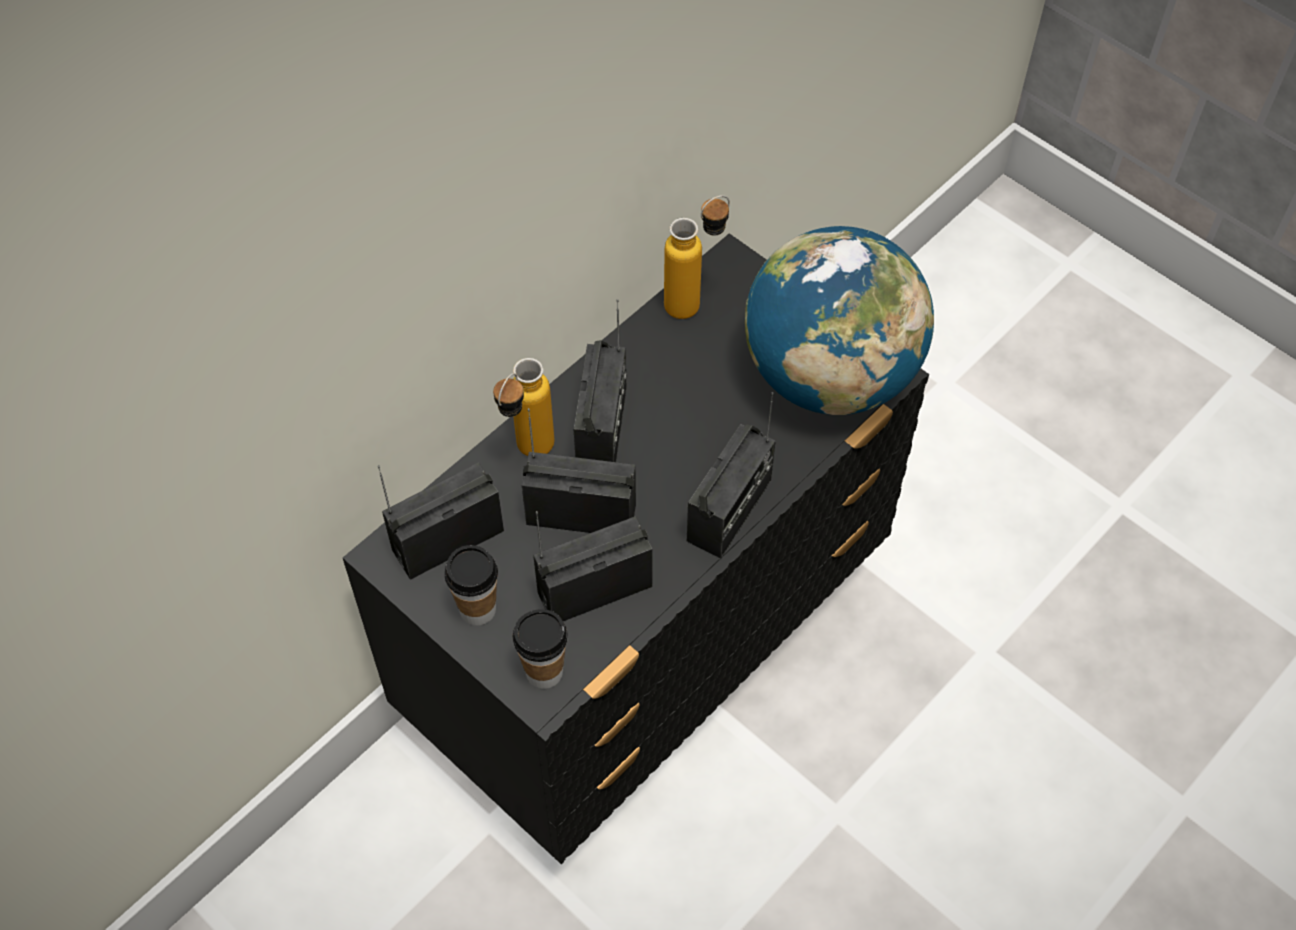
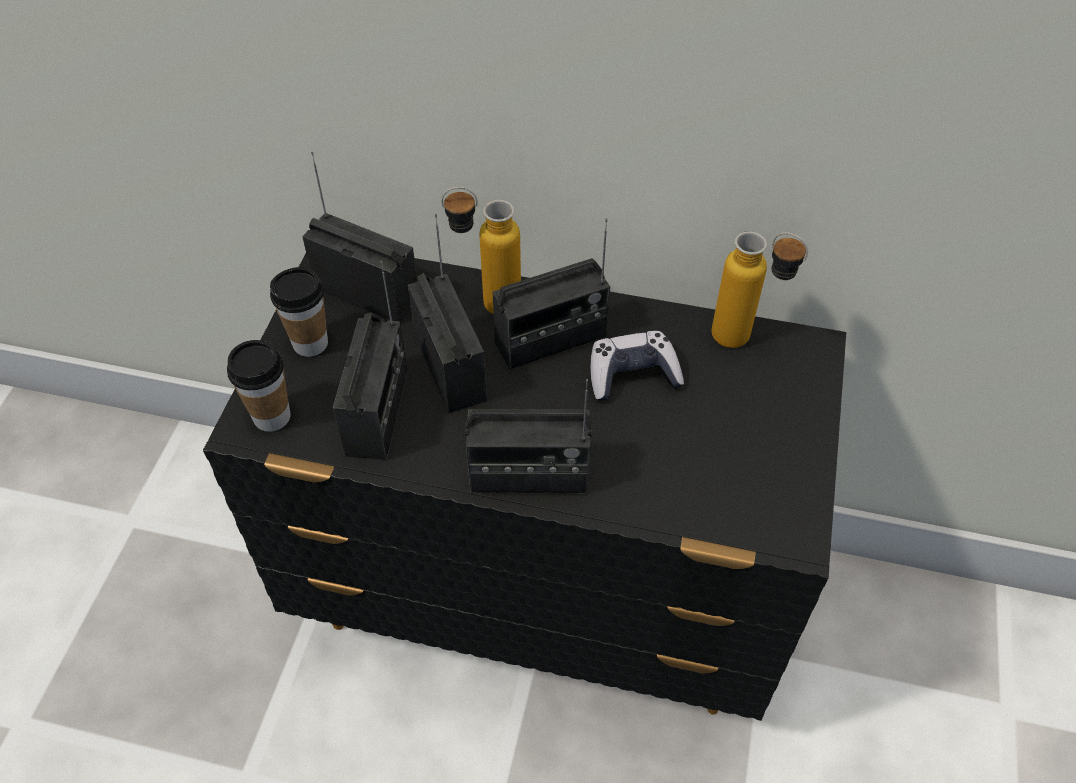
camera: 60 degrees right, 5 degrees down
(594, 589) = (378, 412): radio -> radio turned 60 degrees clockwise
(677, 392) = (632, 375): none -> game controller
(830, 375) = (750, 487): globe -> none

